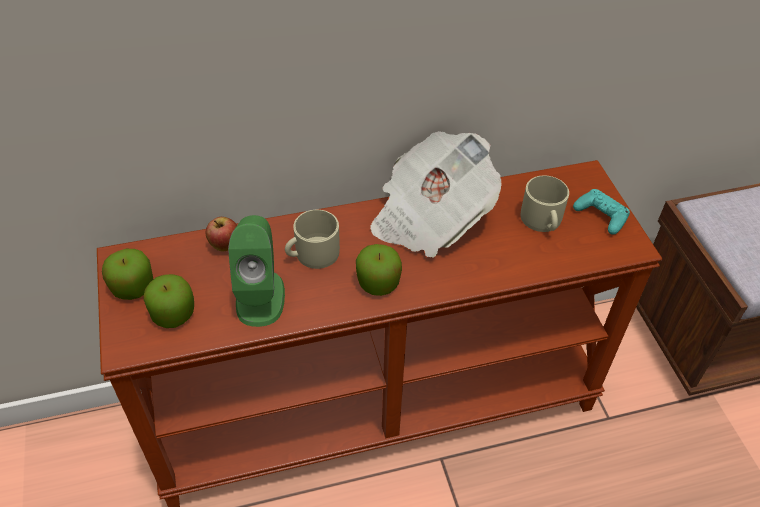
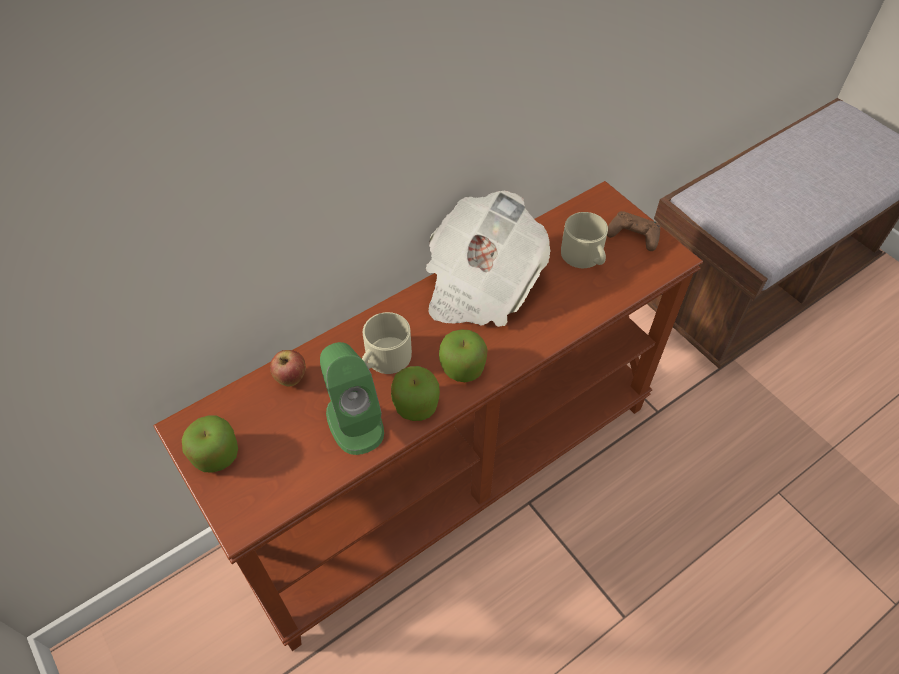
camera: 20 degrees left, 5 degrees up
(173, 313) = (274, 468): apple -> apple (416, 404)
(601, 215) = (633, 235): turquoise game controller -> brown game controller

